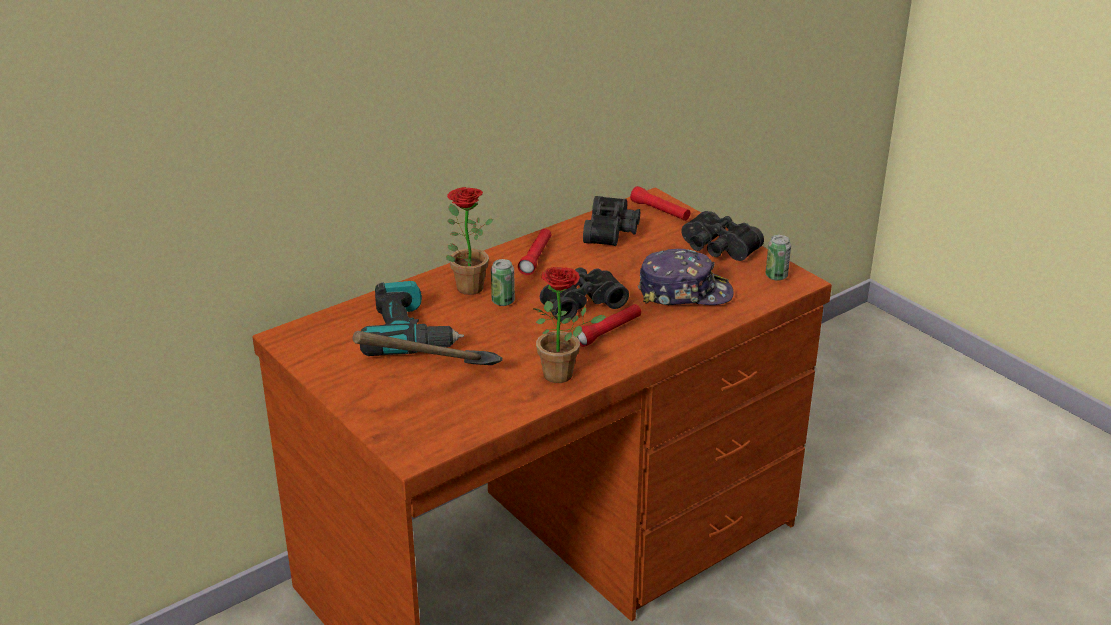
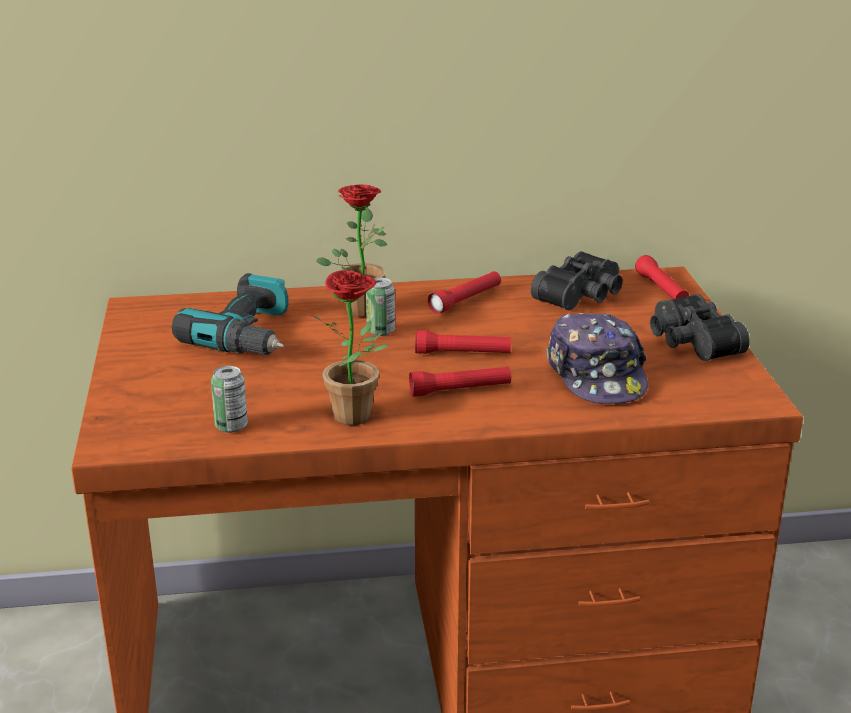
camera: 30 degrees right, 5 degrees down
(436, 390) = (209, 393): hammer -> none
(580, 302) = (463, 353): black binoculars -> red flashlight
(684, 292) = (597, 375): cap -> cap turned 45 degrees clockwise
(776, 276) = (735, 388): can -> can (231, 426)

